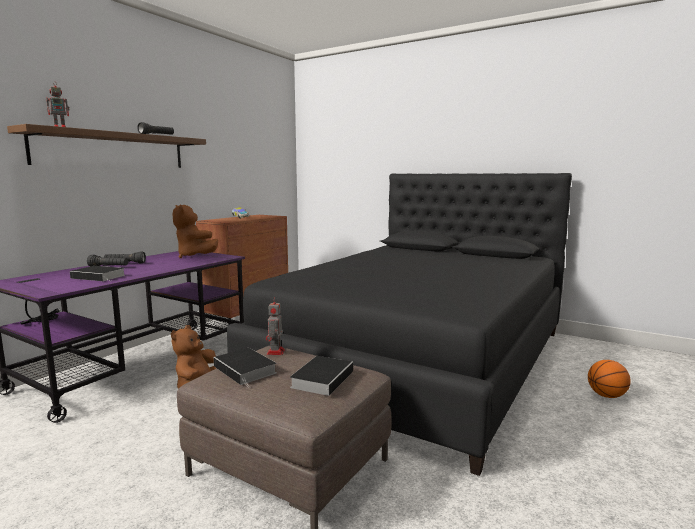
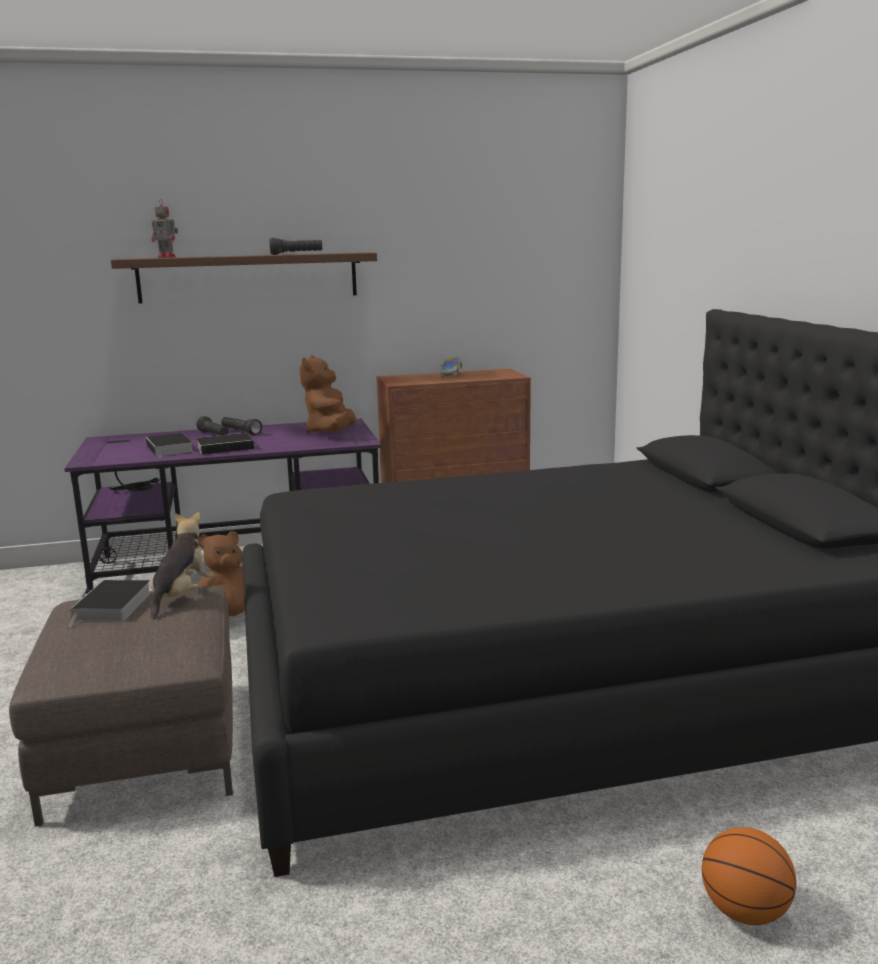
camera: 45 degrees right, 5 degrees up
(275, 352) = (181, 596): toy robot -> plush toy
(323, 378) = (137, 645): book -> book (227, 447)

